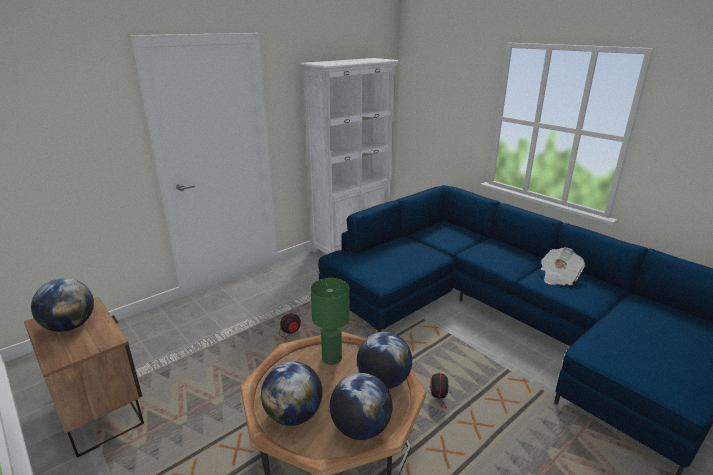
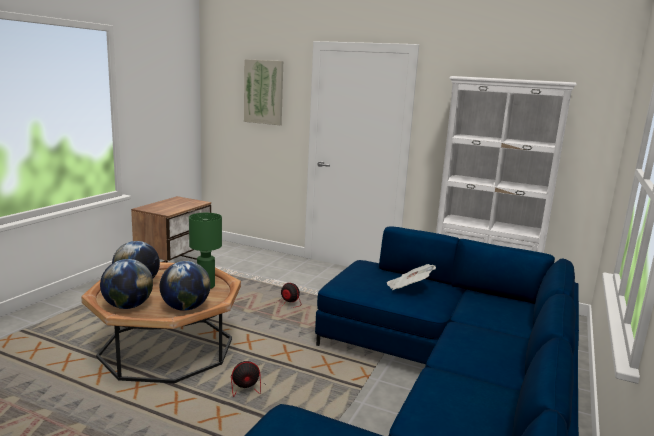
camera: 65 degrees right, 10 degrees down
(64, 118) = (264, 92): none -> picture
(70, 326) = (176, 203): globe -> none
(558, 276) = (474, 394): newspaper -> newspaper (408, 288)

